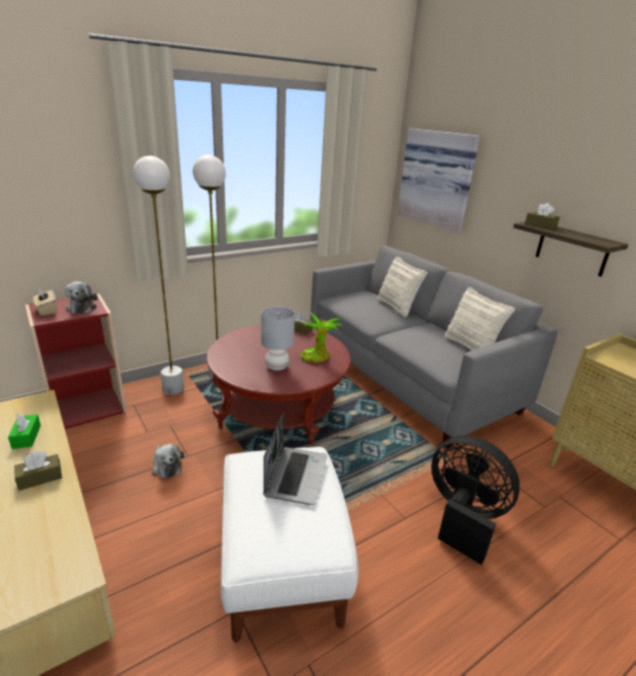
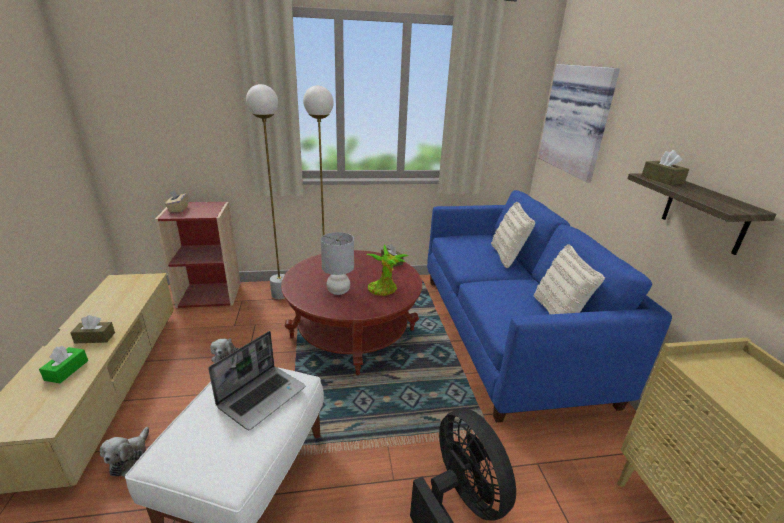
camera: 25 degrees right, 0 degrees up
(26, 437) = (116, 304): green tissue box -> green tissue box (67, 370)
(82, 307) = (204, 210): plush toy -> plush toy (130, 458)
(408, 376) = (507, 333): grey sofa -> blue sofa

